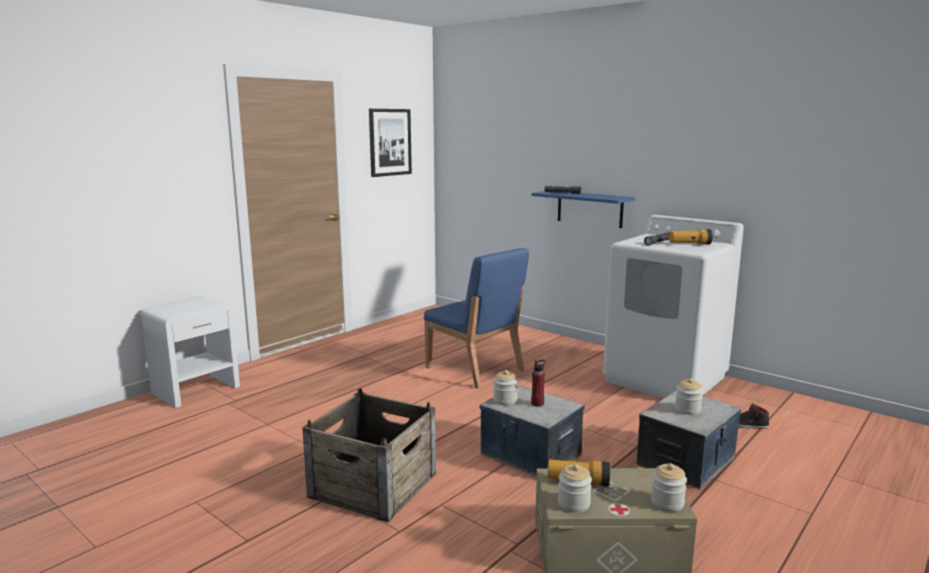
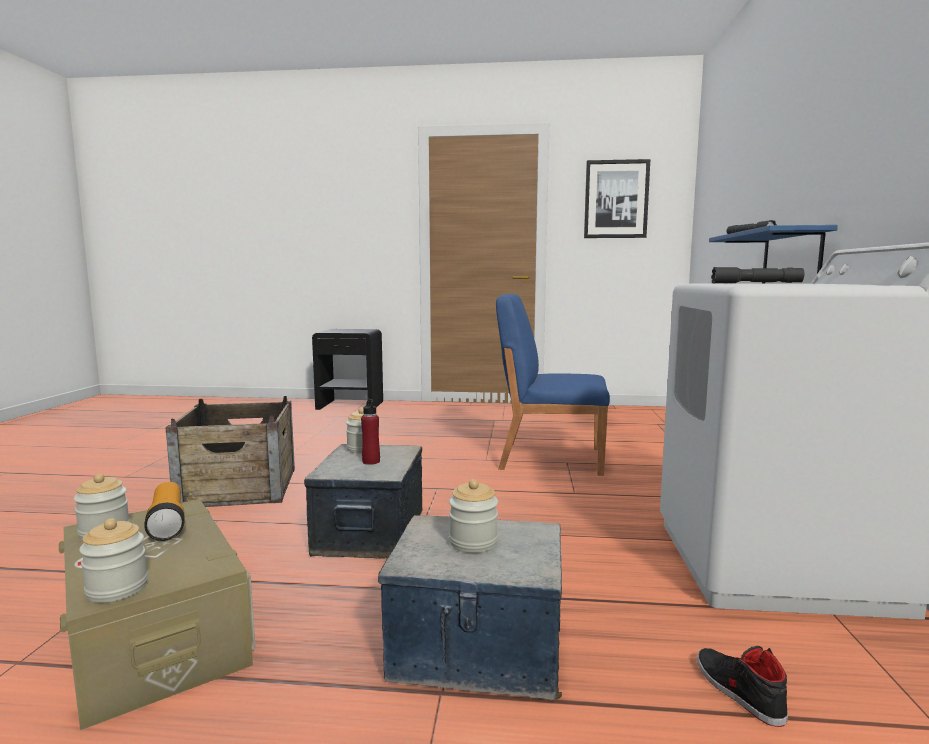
camera: 55 degrees right, 5 degrees down
(196, 389) = (351, 405): white nightstand -> black nightstand
(475, 369) = (549, 458): blue chair -> blue chair turned 90 degrees clockwise
(689, 244) = (802, 284): flashlight -> none

